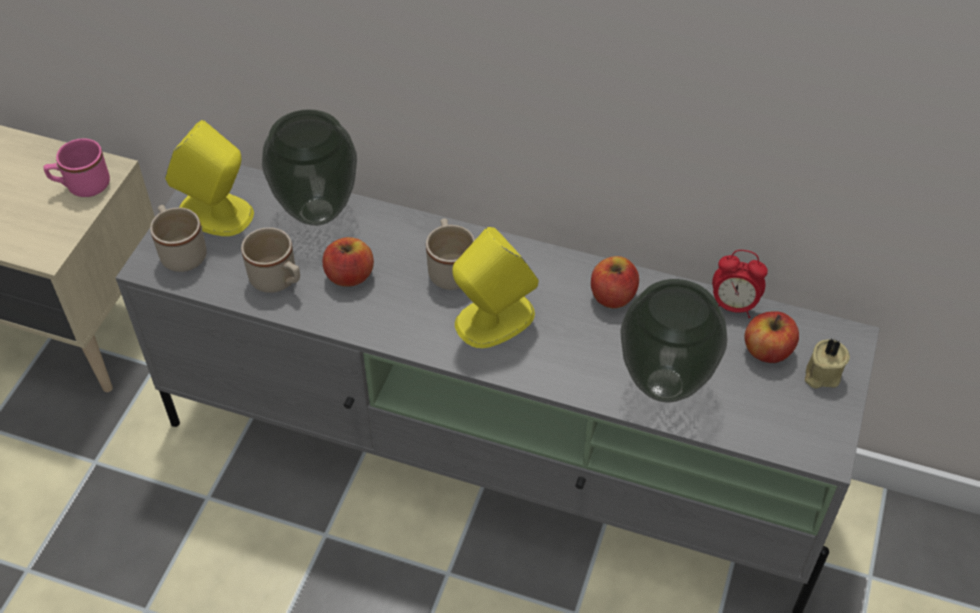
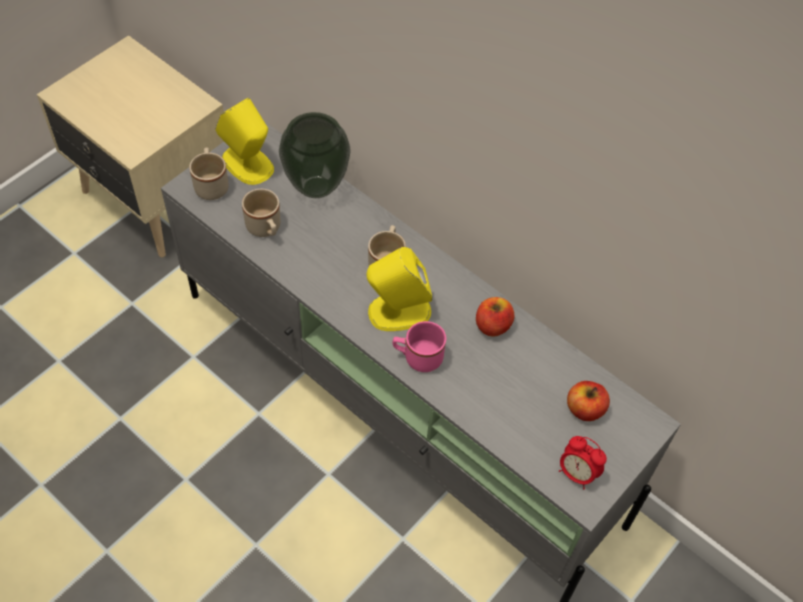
camera: 20 degrees right, 5 degrees up
(82, 186) = (177, 110): pink mug -> pink mug (417, 357)
(349, 275) = (315, 242): apple -> none
(663, 385) = (493, 405): vase -> none
(733, 306) = (578, 366): alarm clock -> alarm clock (577, 473)
(821, 374) = (615, 442): beige candle -> none

